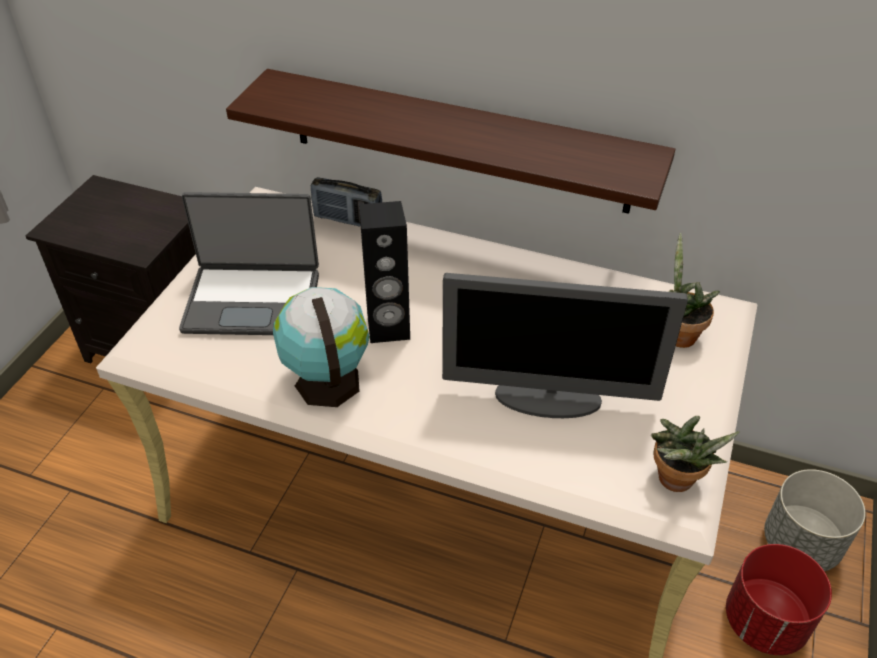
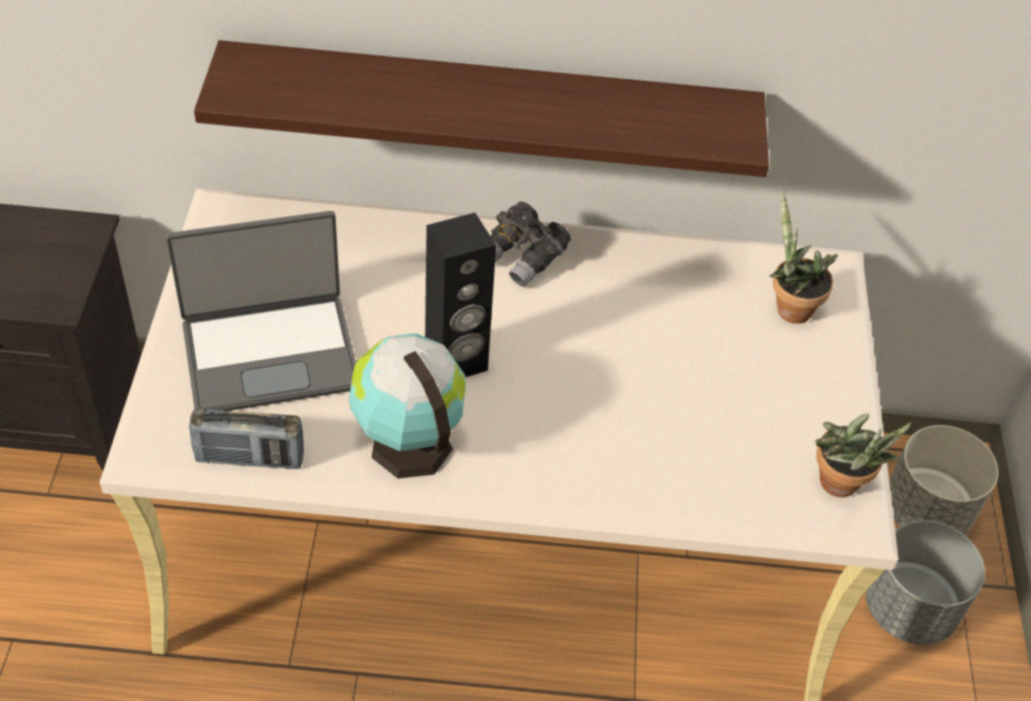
camera: 20 degrees left, 5 degrees up
(348, 220) = (346, 220): radio -> radio (250, 458)
(470, 265) = (523, 258): none -> grey binoculars
(549, 398) = (674, 415): monitor -> none
(765, 622) = (910, 610): red planter -> grey planter

